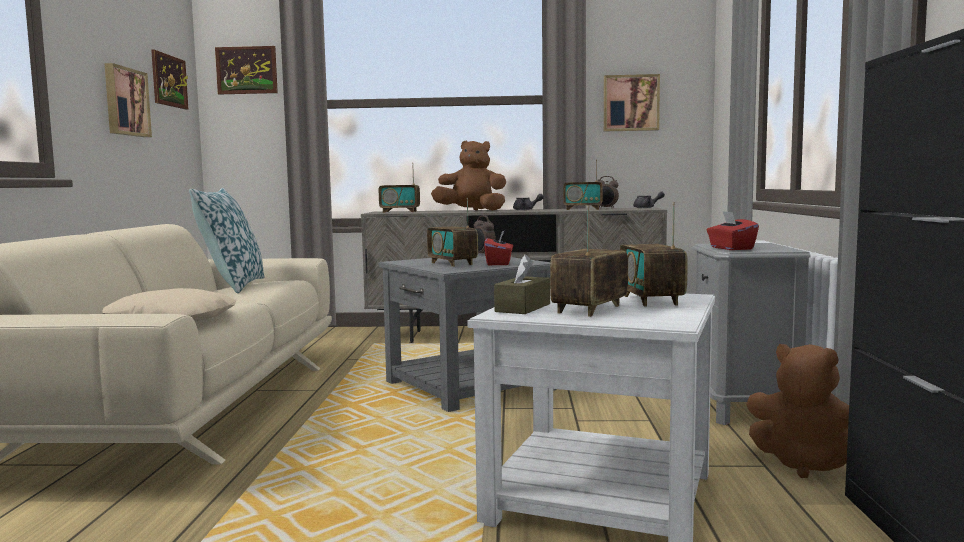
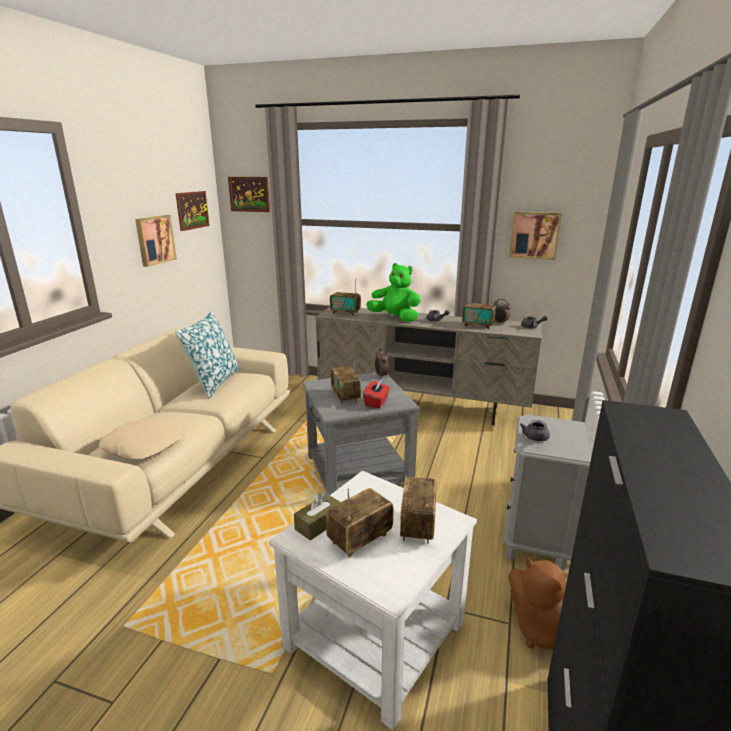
camera: 15 degrees right, 15 degrees up
(472, 211) = (395, 318): brown plush toy -> green plush toy
(731, 248) = (535, 439): red tissue box -> grey teapot

